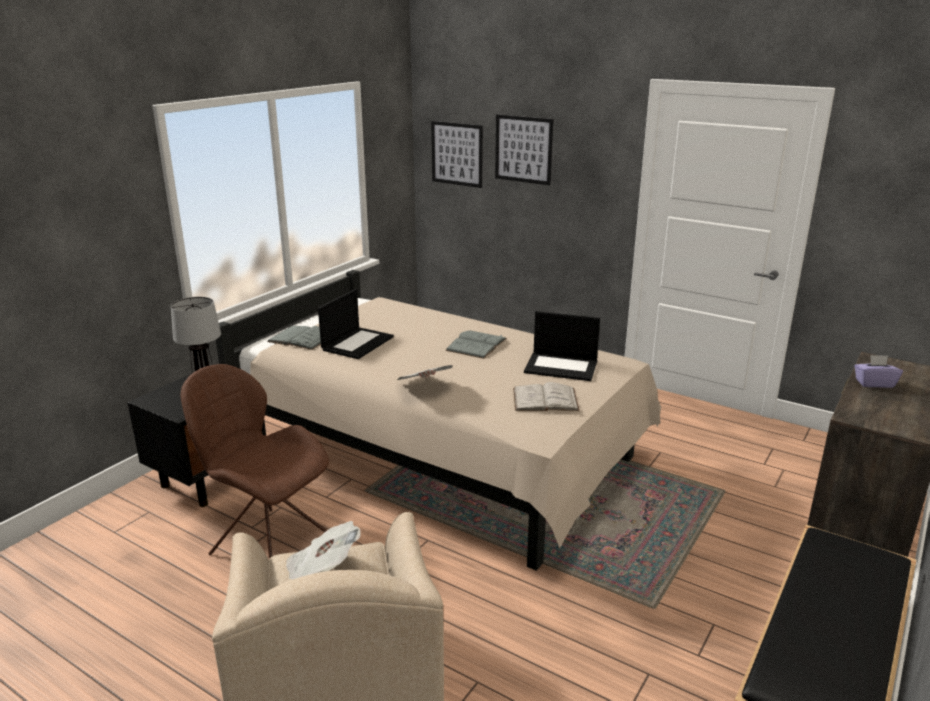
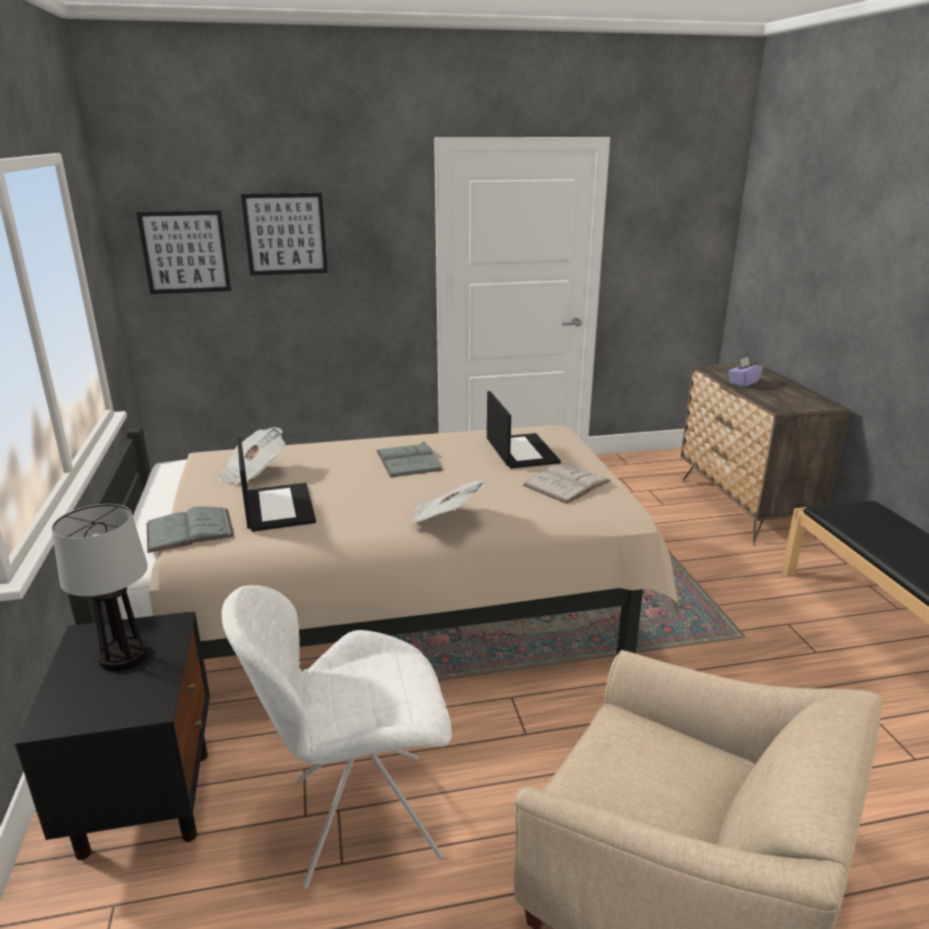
camera: 45 degrees left, 0 degrees up
(268, 543) = (358, 818): brown chair -> white chair
(322, 569) = (629, 766): newspaper -> newspaper (252, 473)
(562, 366) = (520, 451): laptop -> laptop turned 75 degrees counterclockwise

